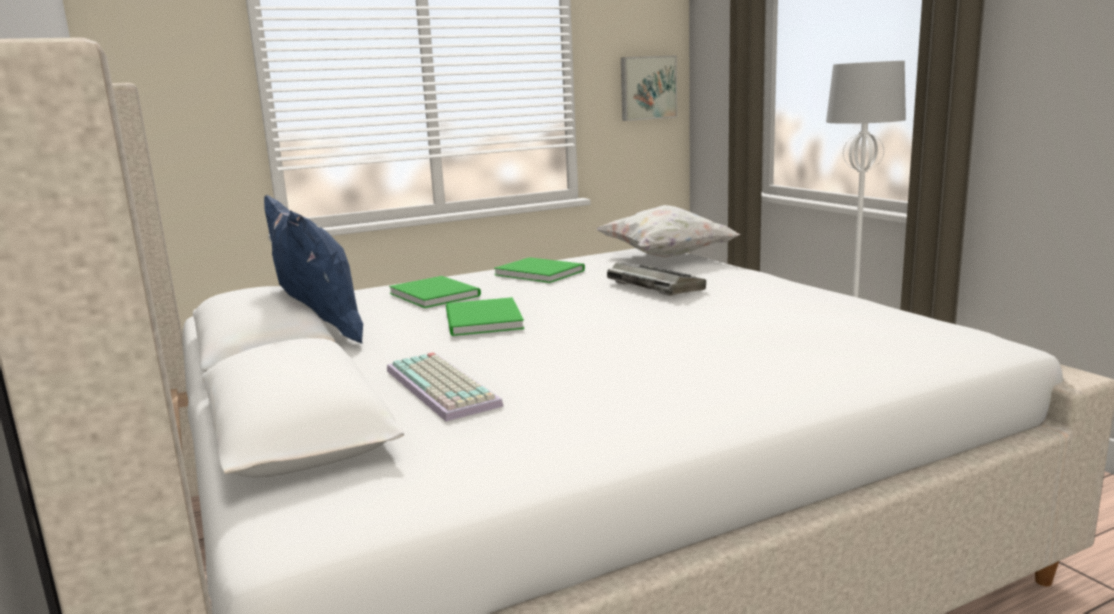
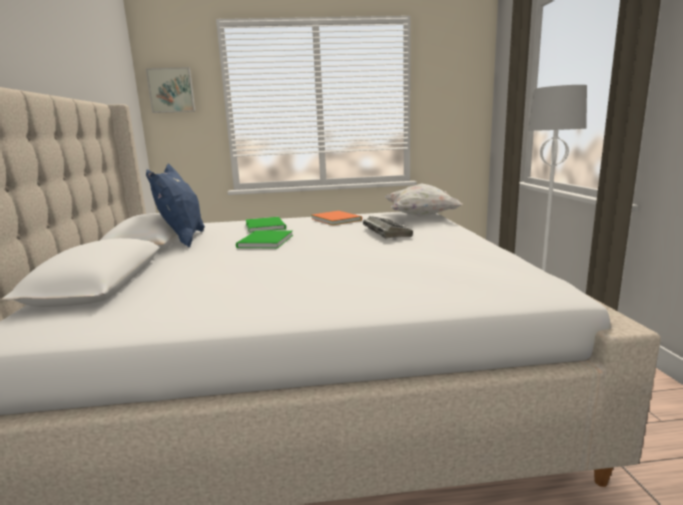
camera: 20 degrees right, 0 degrees up
(445, 387) = (188, 274): keyboard -> none
(539, 272) = (336, 219): green book -> orange book
(647, 88) = (461, 113): picture -> picture (171, 90)

